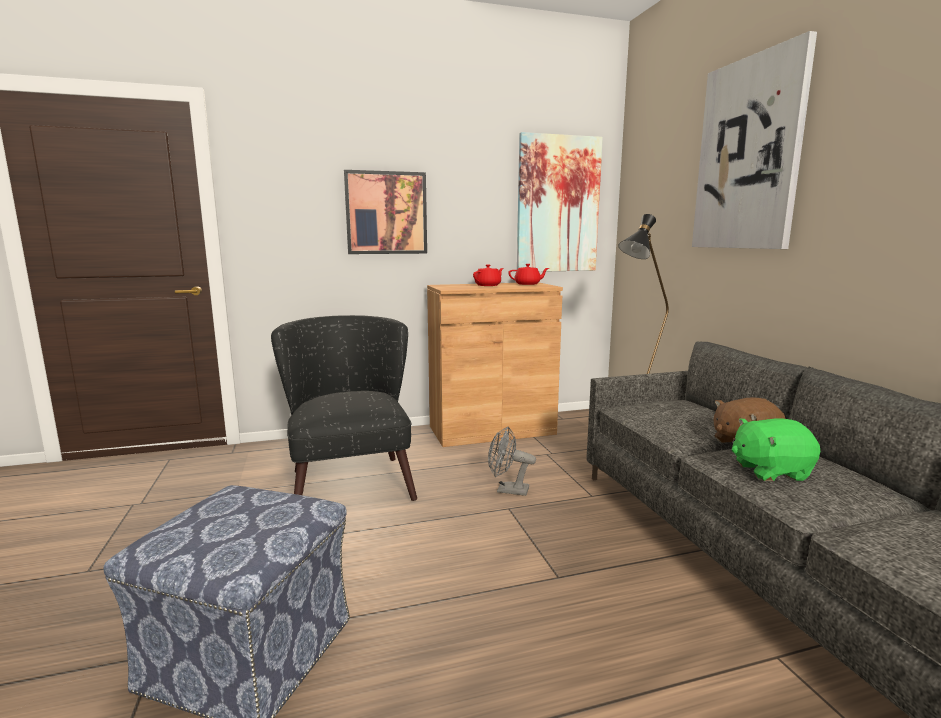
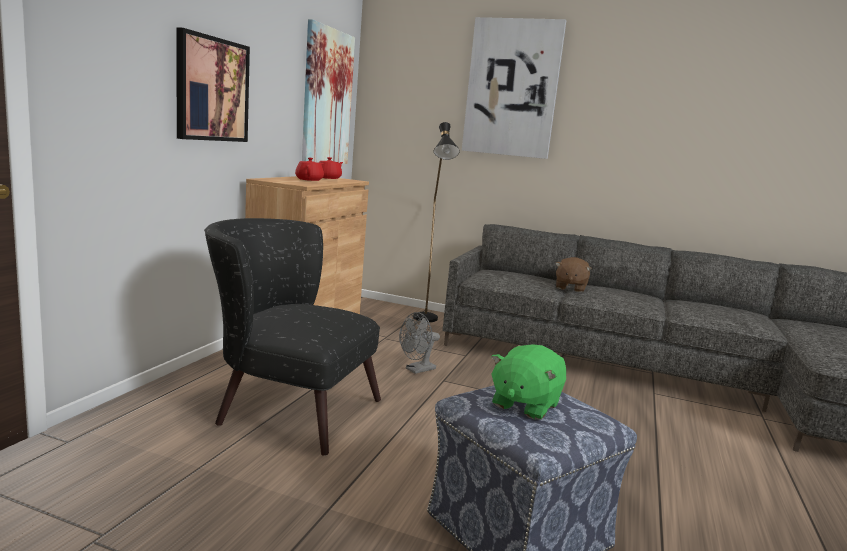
camera: 55 degrees left, 0 degrees up
(769, 471) = (611, 297): green plush toy -> green plush toy (524, 404)

